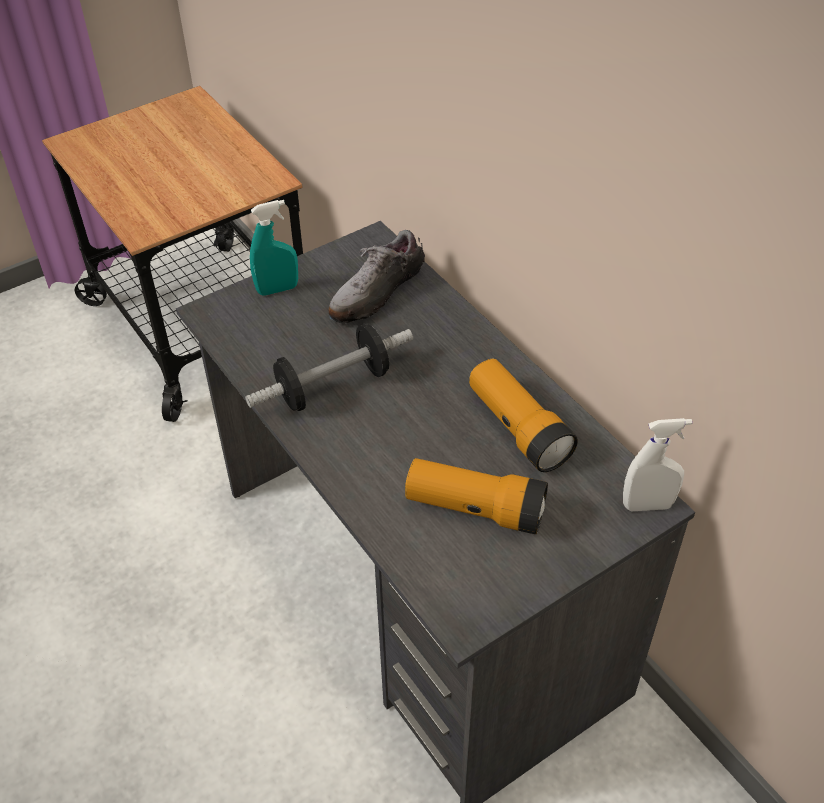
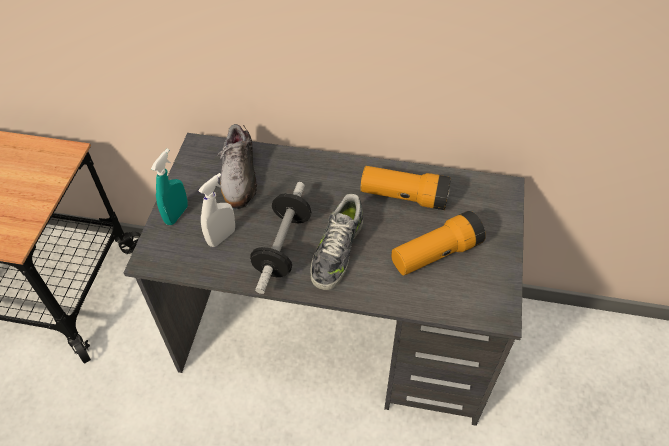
camera: 45 degrees left, 5 degrees up
(378, 428) = (336, 251): none -> shoe
(647, 505) = (503, 190): white spray bottle -> white spray bottle (222, 237)

